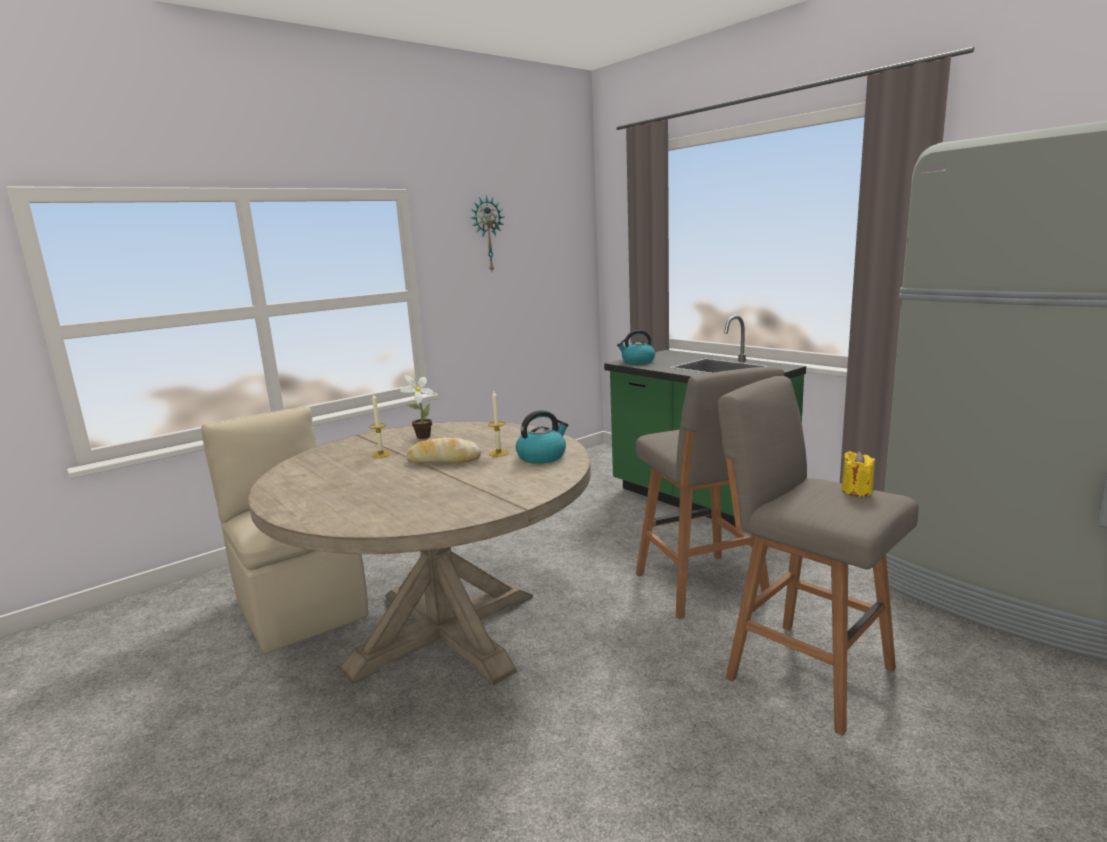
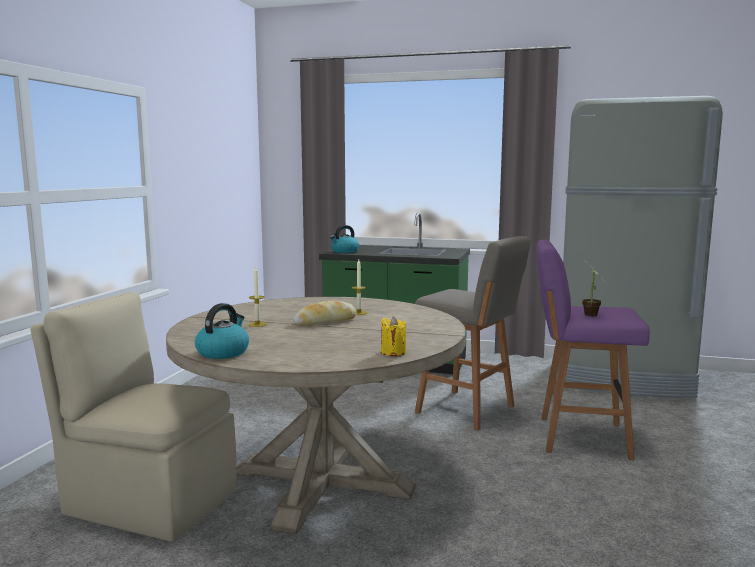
camera: 35 degrees left, 5 degrees down
(421, 437) = (262, 311): potted plant -> potted plant (590, 315)
(487, 234) = (196, 139): wall clock -> none
(542, 456) = (398, 311): kettle -> kettle (223, 352)
(804, 671) = (579, 437): grey stool -> purple stool
(856, 491) = (605, 307): yellow candle -> yellow candle (393, 352)

